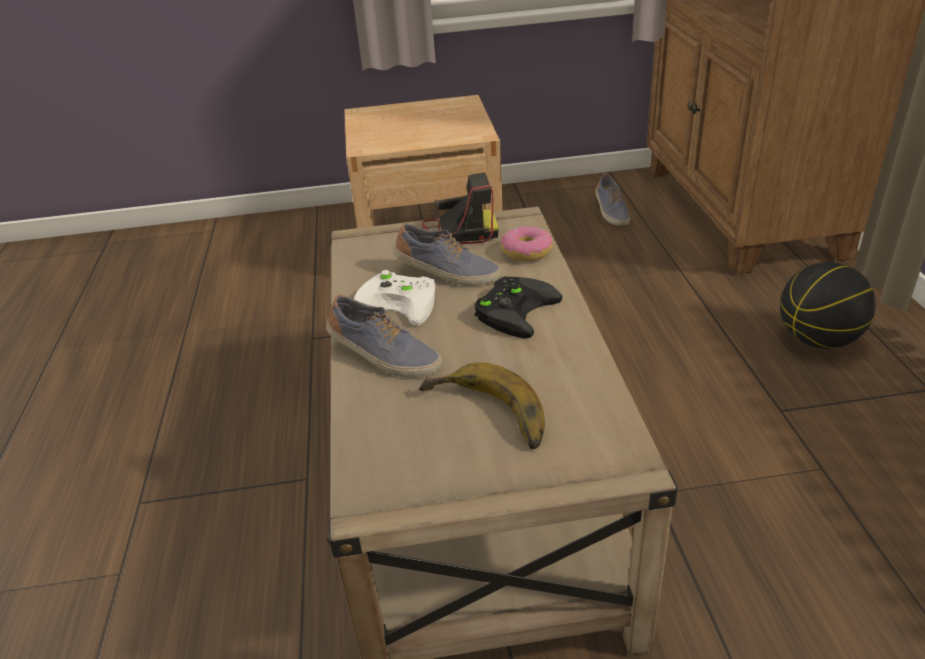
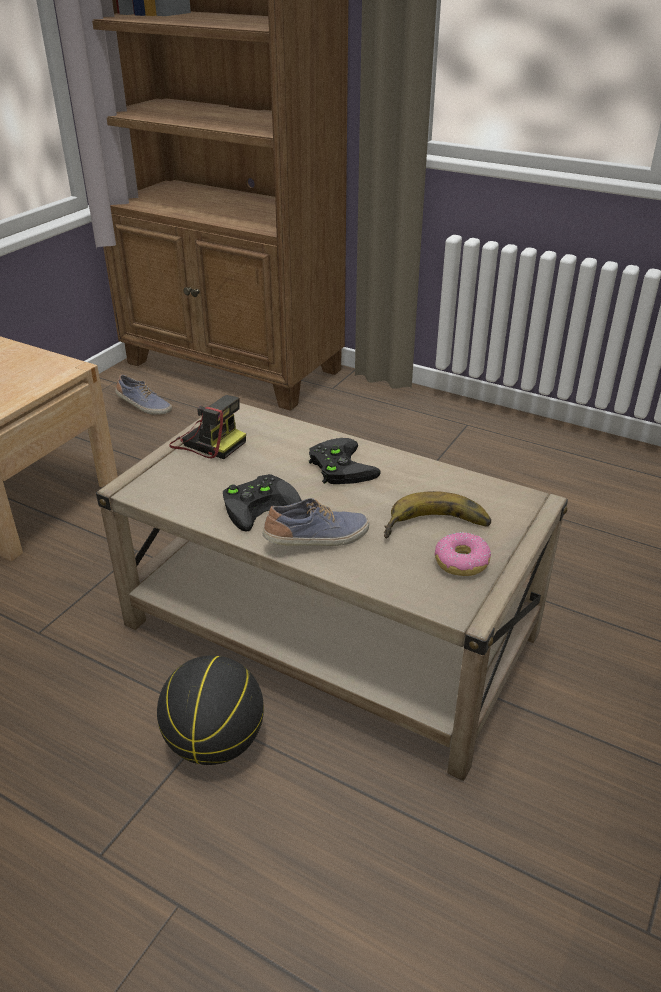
camera: 55 degrees left, 0 degrees up
(401, 302) = (260, 504): white game controller -> black game controller
(447, 273) = (254, 470): shoe -> none
(458, 233) = (207, 442): camera -> camera turned 90 degrees clockwise
(527, 252) = (278, 430): donut -> donut (461, 562)
(818, 340) = (387, 426): basketball -> basketball (215, 742)

